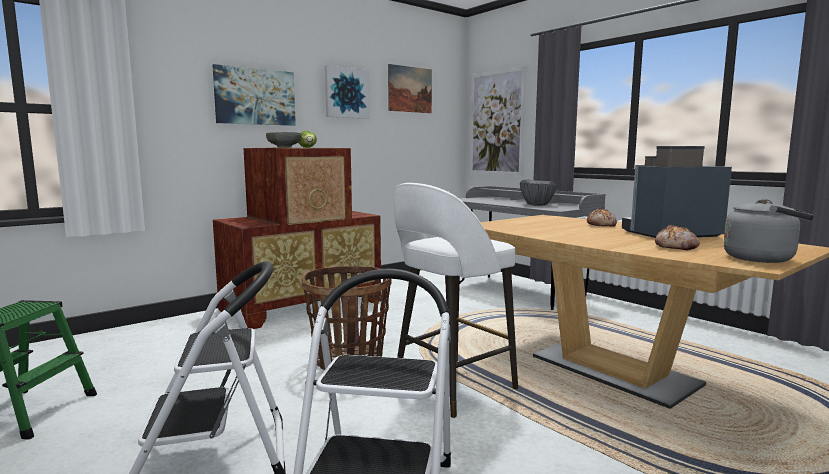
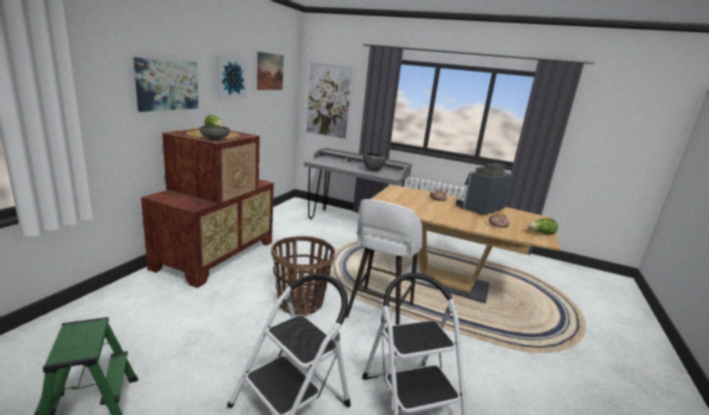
camera: 30 degrees left, 10 degrees up
(763, 259) = (541, 233): grey kettle -> lettuce

